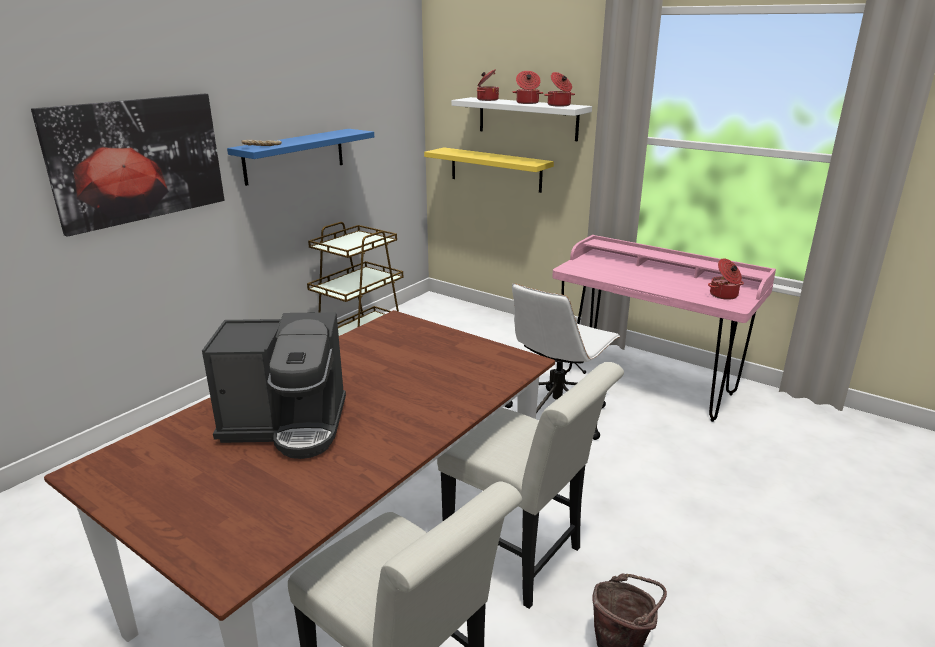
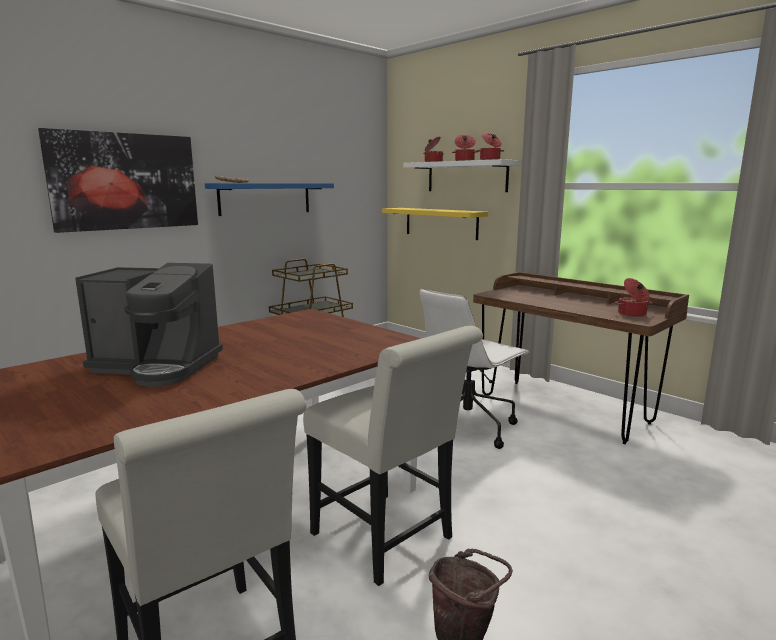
camera: 10 degrees right, 10 degrees down
(646, 383) = (563, 409): pink desk -> brown desk

